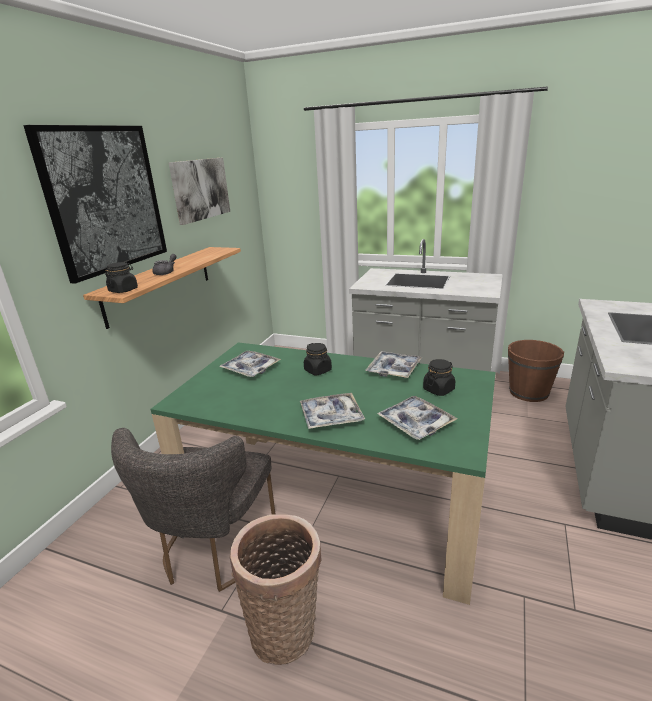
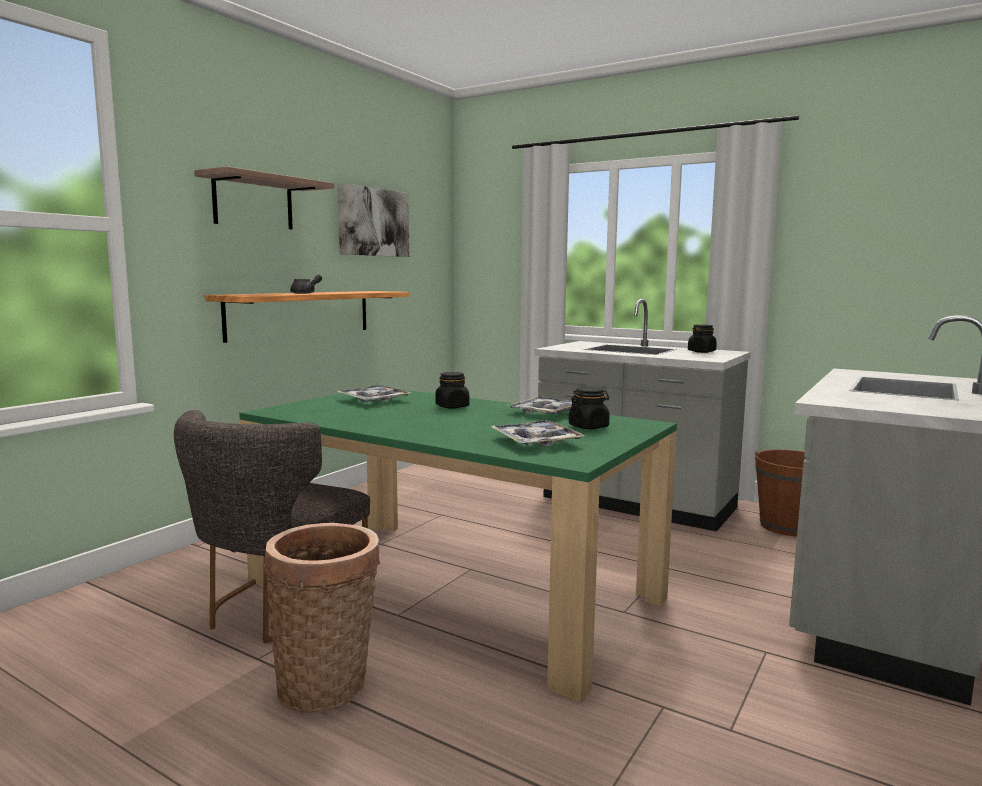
camera: 10 degrees right, 15 degrees down
(105, 199) = (253, 202): picture -> shelf
(123, 290) = (248, 295): black jar -> black jar (701, 351)
(331, 416) = (438, 431): tray -> none

